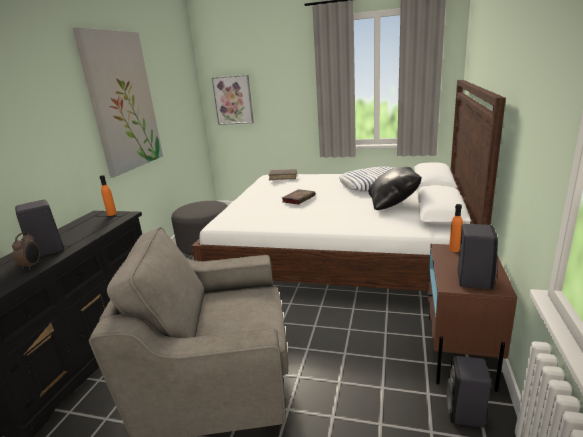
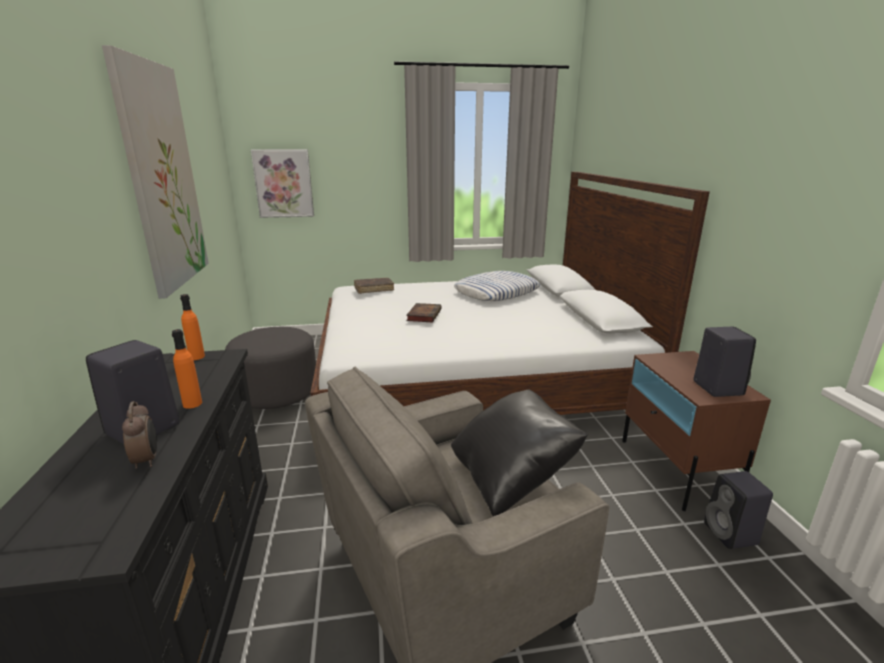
camera: 25 degrees left, 0 degrees up
(393, 204) = (543, 314): black pillow -> black pillow (512, 477)
(454, 249) = (664, 358): orange bottle -> orange bottle (192, 404)

